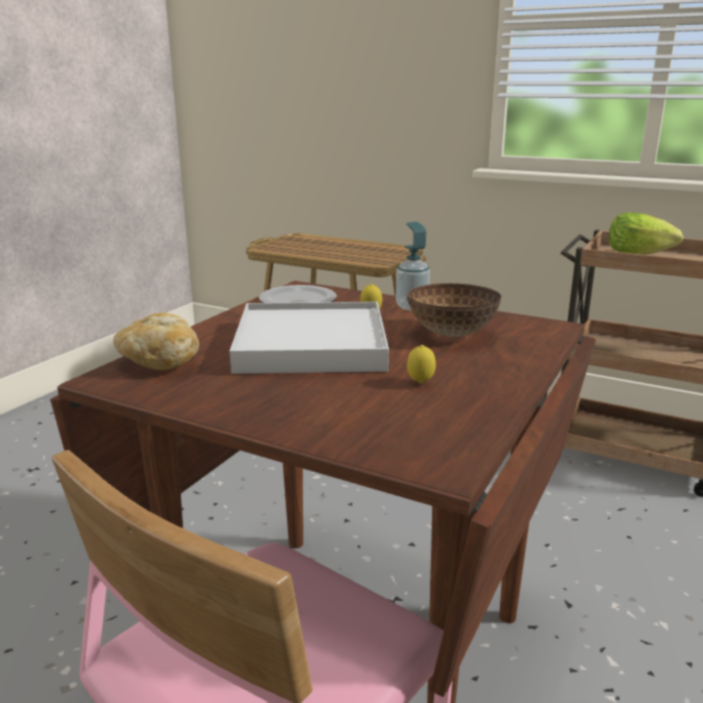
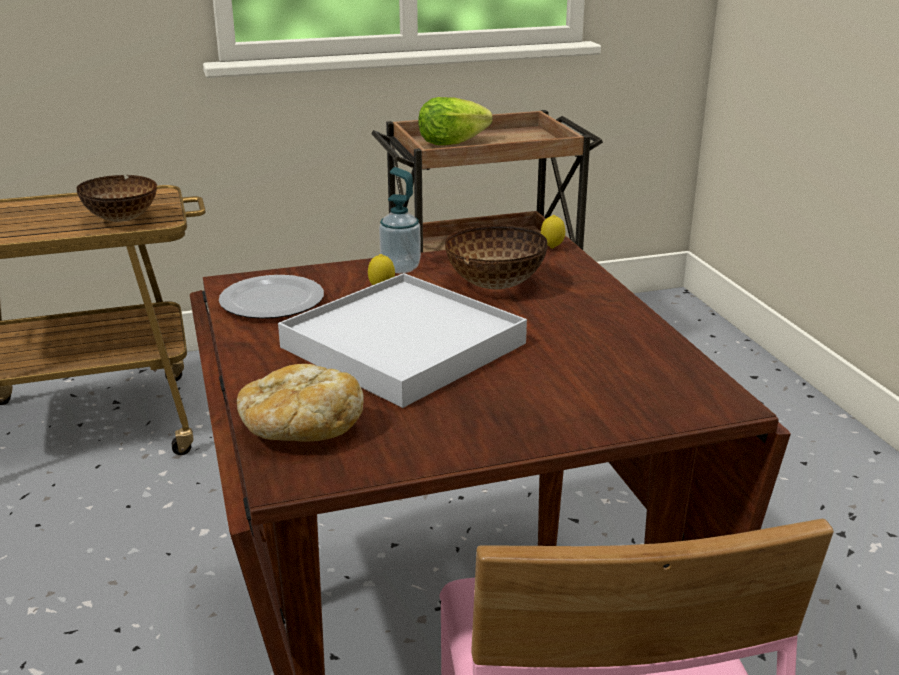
camera: 45 degrees left, 5 degrees up
(359, 257) = (122, 219): none -> bowl
(420, 383) = (570, 343): lemon -> lemon (552, 248)

